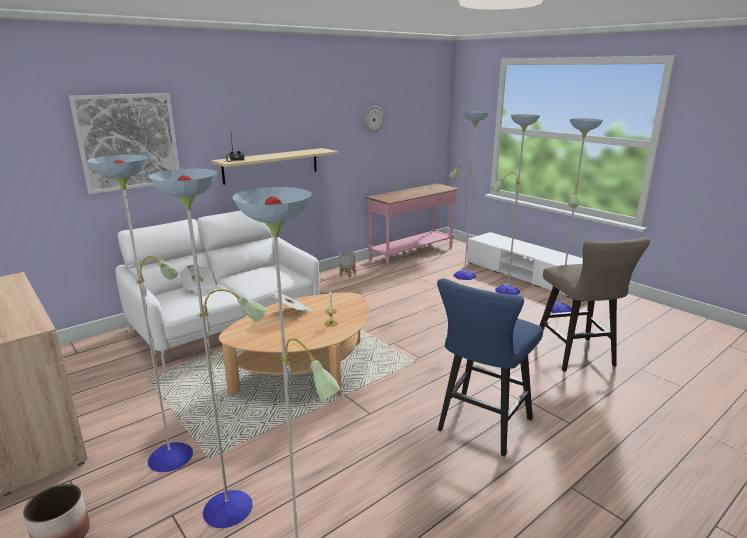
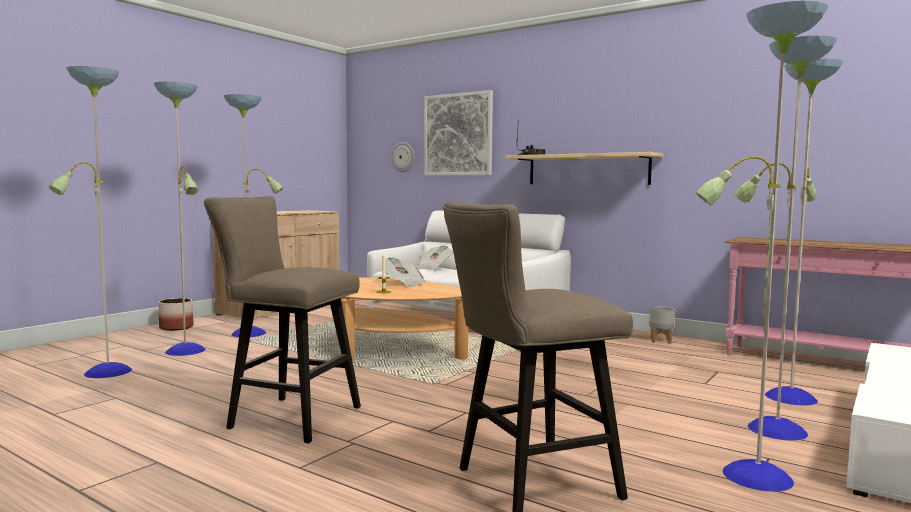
camera: 75 degrees right, 15 degrees down
(373, 119) = (766, 115): wall clock -> wall clock (403, 157)
(480, 427) = (287, 417): blue stool -> beige stool

